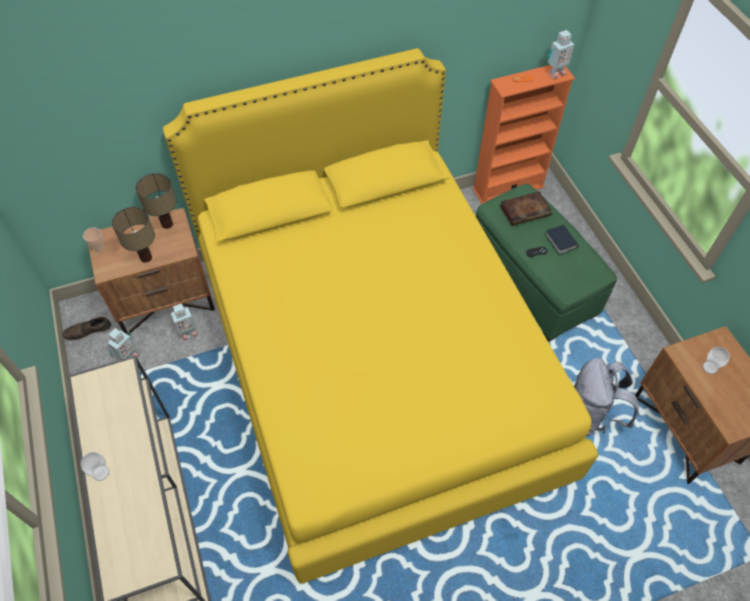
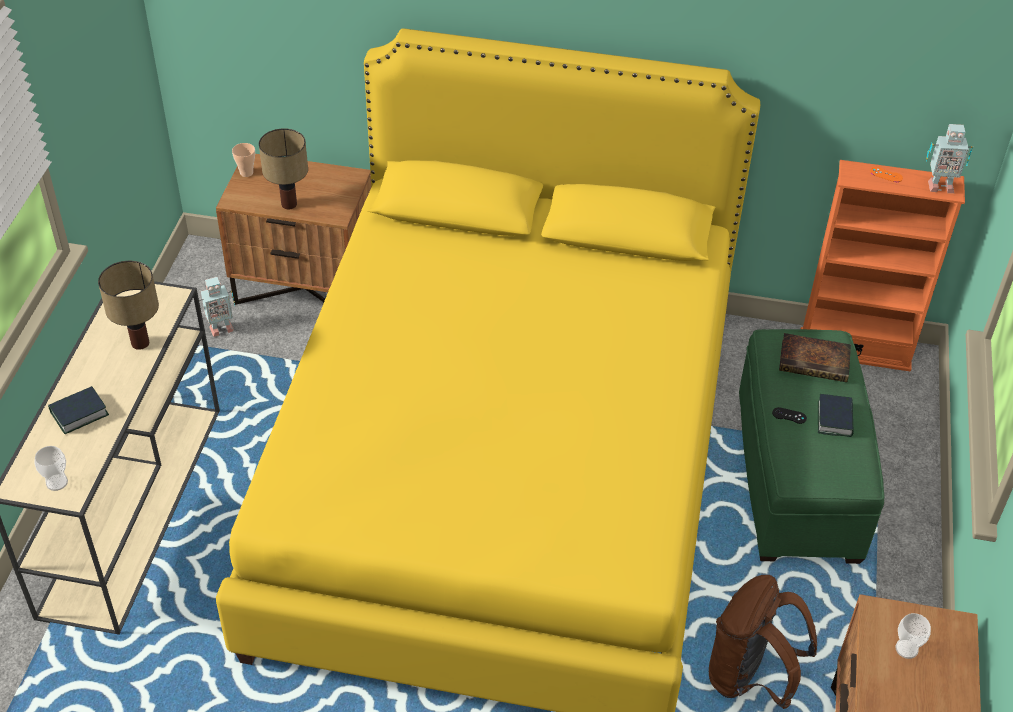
camera: 30 degrees right, 10 degrees down
(88, 331) = (197, 280): brown shoe -> none
(101, 473) = (78, 381): cup -> cup (57, 482)
(121, 498) = (79, 413): none -> book
(166, 224) = (337, 180): table lamp -> table lamp (139, 343)
(188, 333) = (305, 333): toy robot -> none
(591, 415) = (750, 678): grey backpack -> brown backpack

